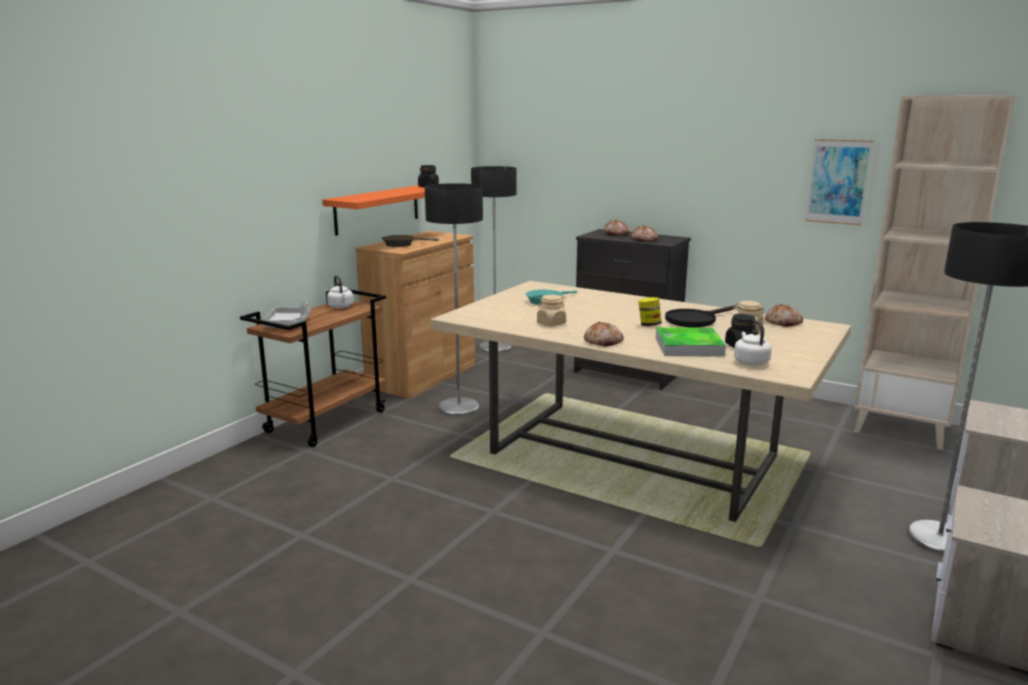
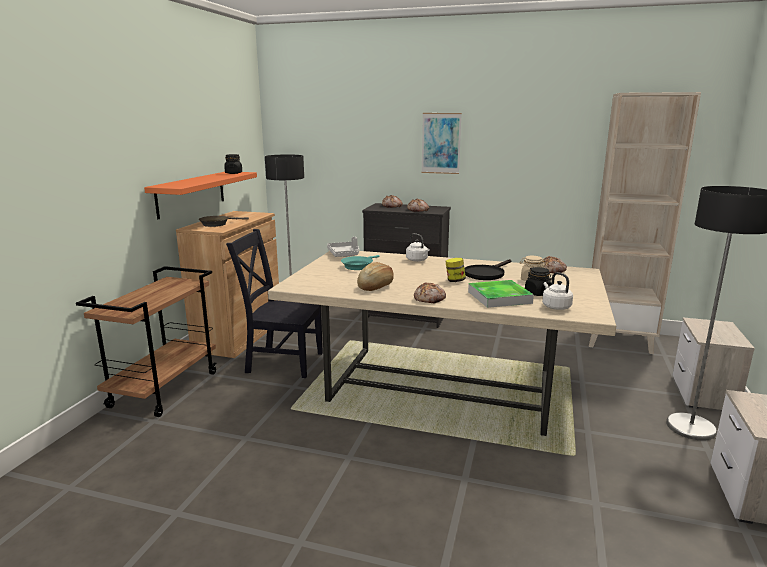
camera: 15 degrees left, 0 degrees up
(287, 324) = (125, 305): grey tray -> grey tray (344, 254)
(341, 307) = (170, 284): white kettle -> white kettle (417, 260)
(458, 408) = (281, 362): floor lamp -> black chair
(551, 324) = (376, 286): beige jar -> bread
(838, 182) = (562, 159): picture -> picture (441, 143)

